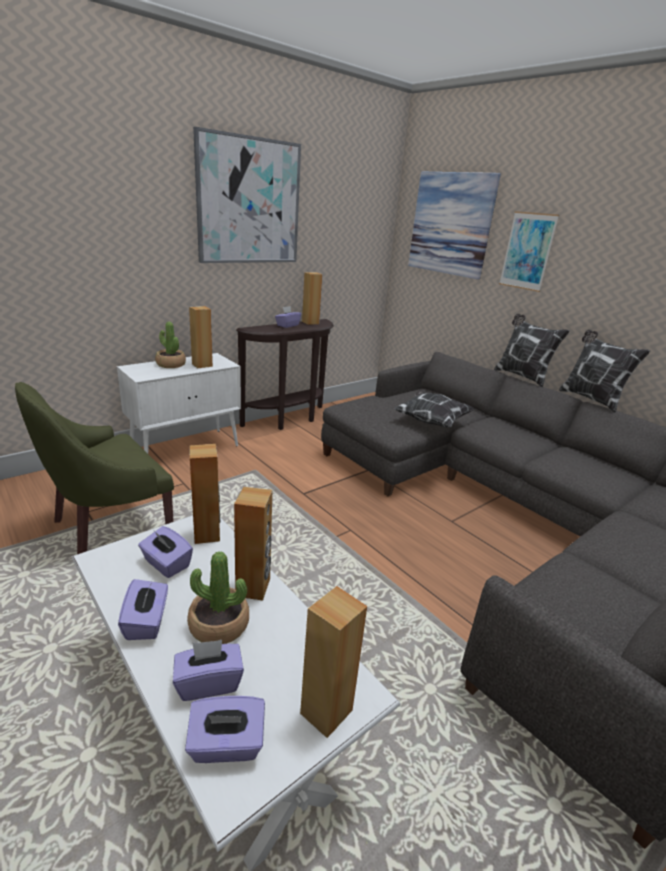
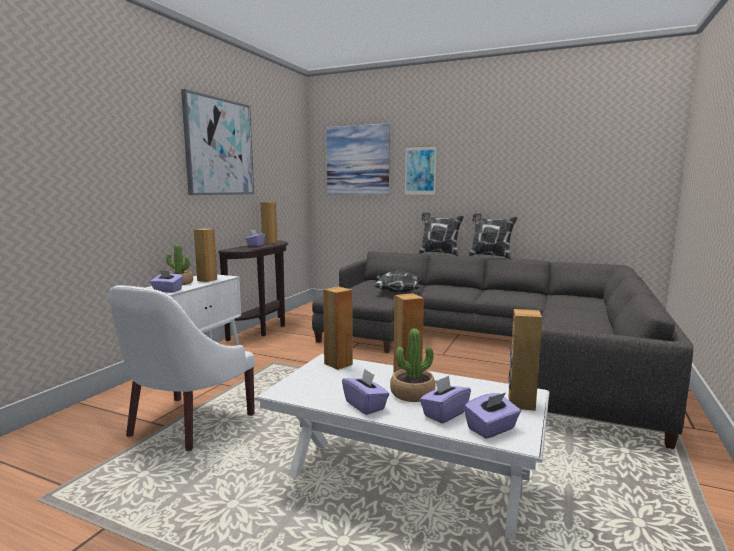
camera: 25 degrees left, 15 degrees down
(109, 526) = (186, 424): green armchair -> white armchair
(166, 564) = (334, 382): purple tissue box -> purple tissue box (167, 290)

